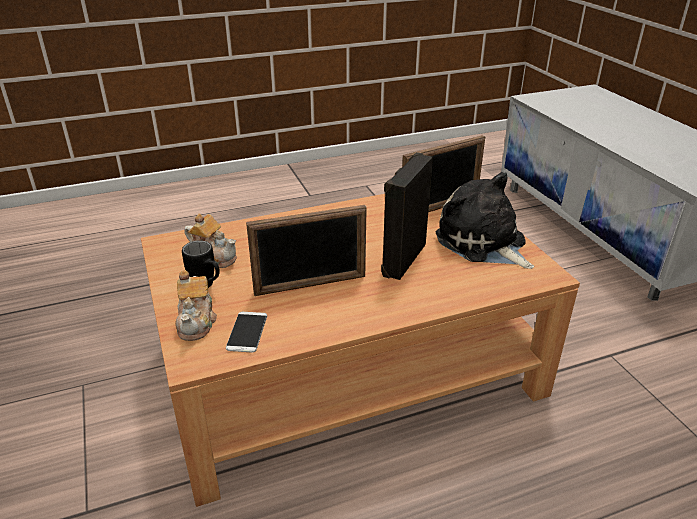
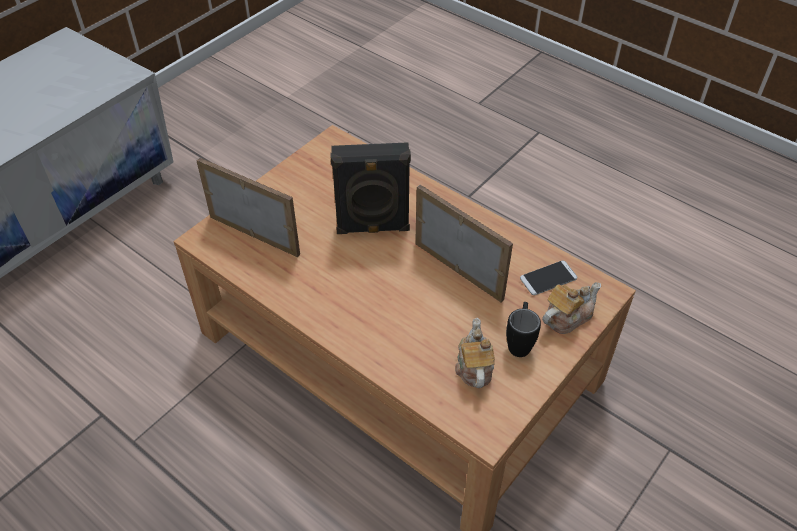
camera: 120 degrees left, 15 degrees up
(483, 243) = (308, 187): plush toy -> none

